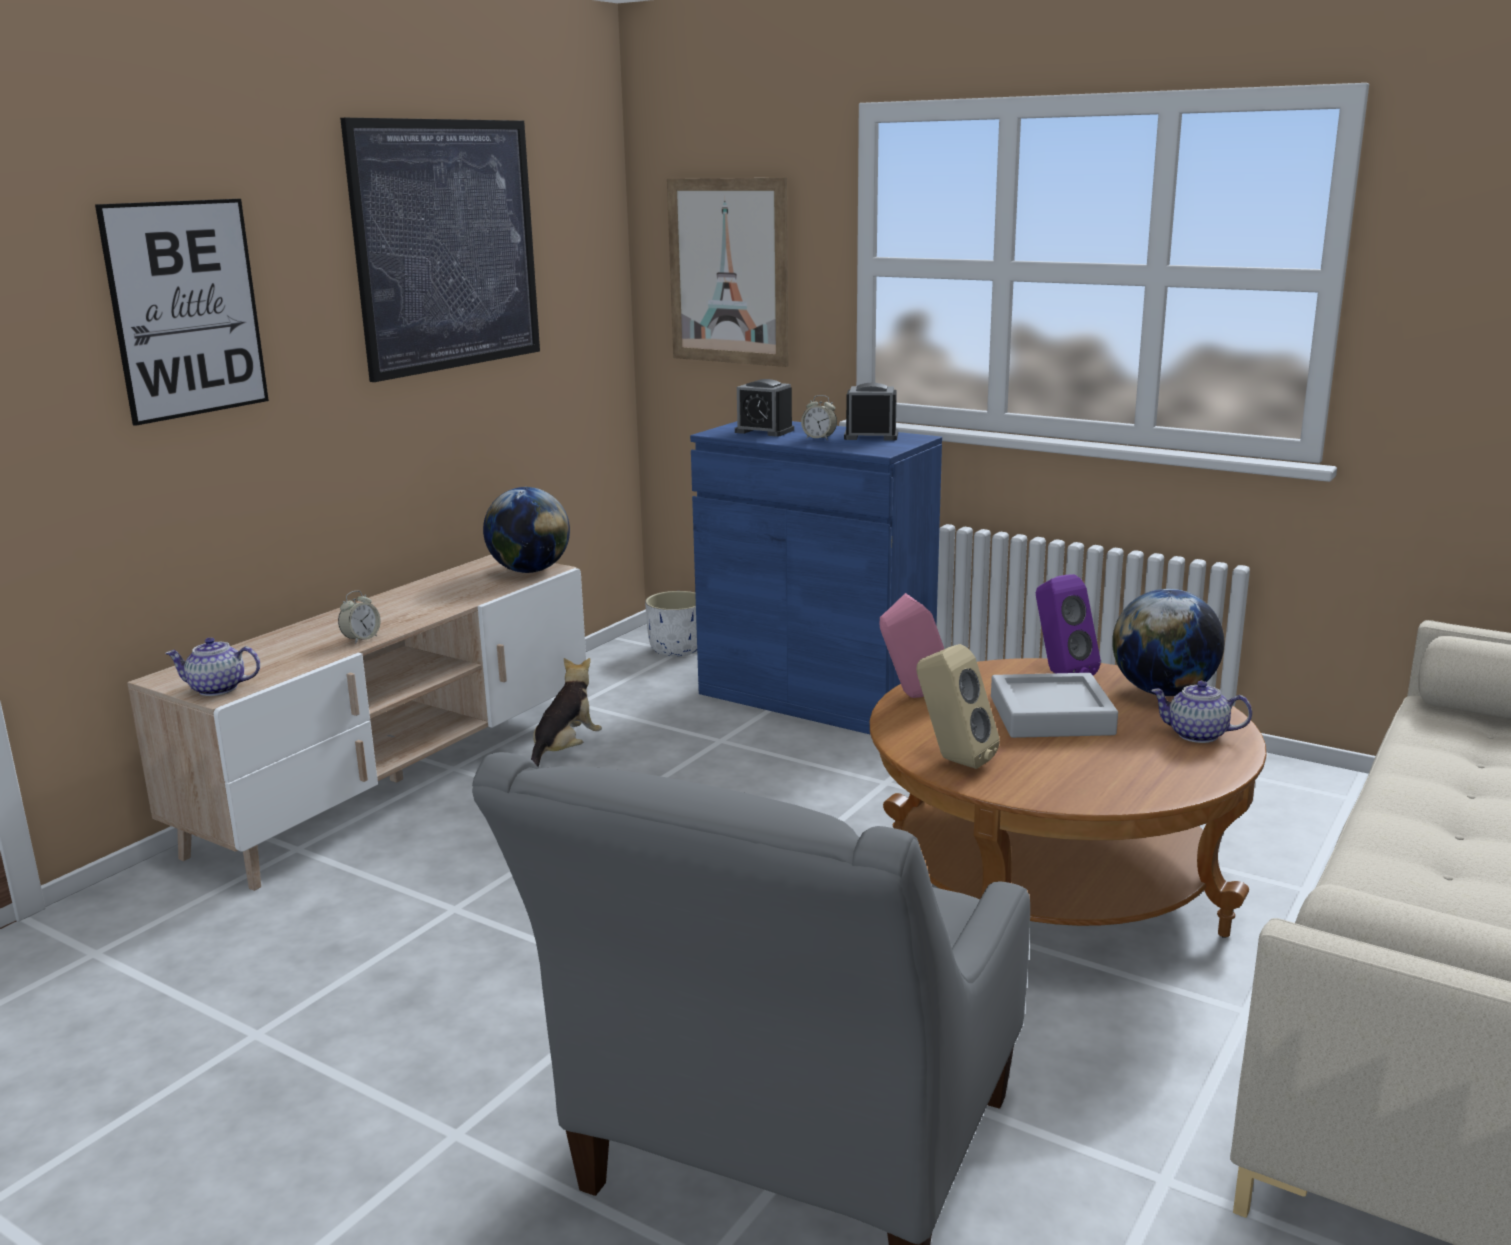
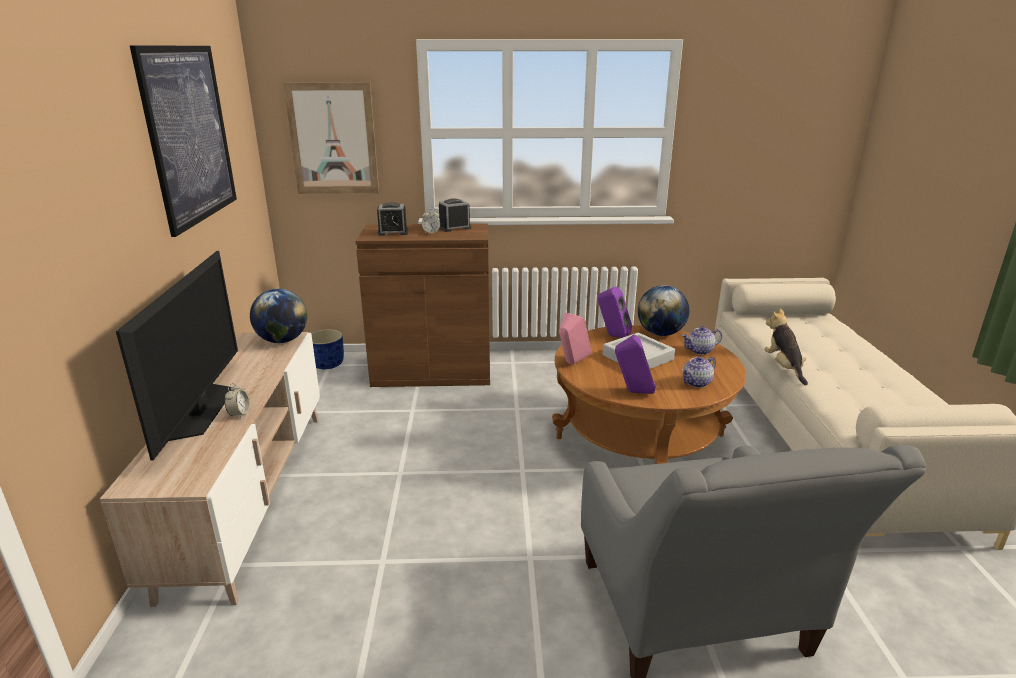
camera: 35 degrees left, 5 degrees up
(186, 309) = (75, 203): picture -> none
(216, 689) = (186, 481): teapot -> teapot (697, 383)
(329, 625) = (200, 410): none -> television
(565, 750) = (333, 442): plush toy -> plush toy (783, 367)
(678, 650) = (328, 364): white planter -> blue planter
(815, 697) = (432, 372): blue cabinet -> brown cabinet
(952, 760) = (633, 392): beige speaker -> purple speaker

